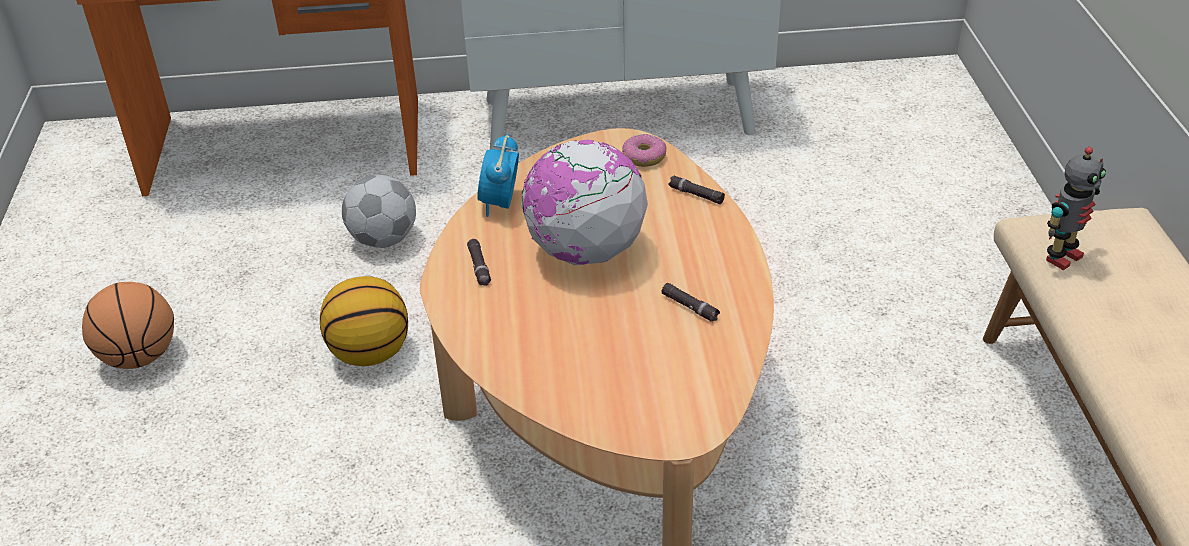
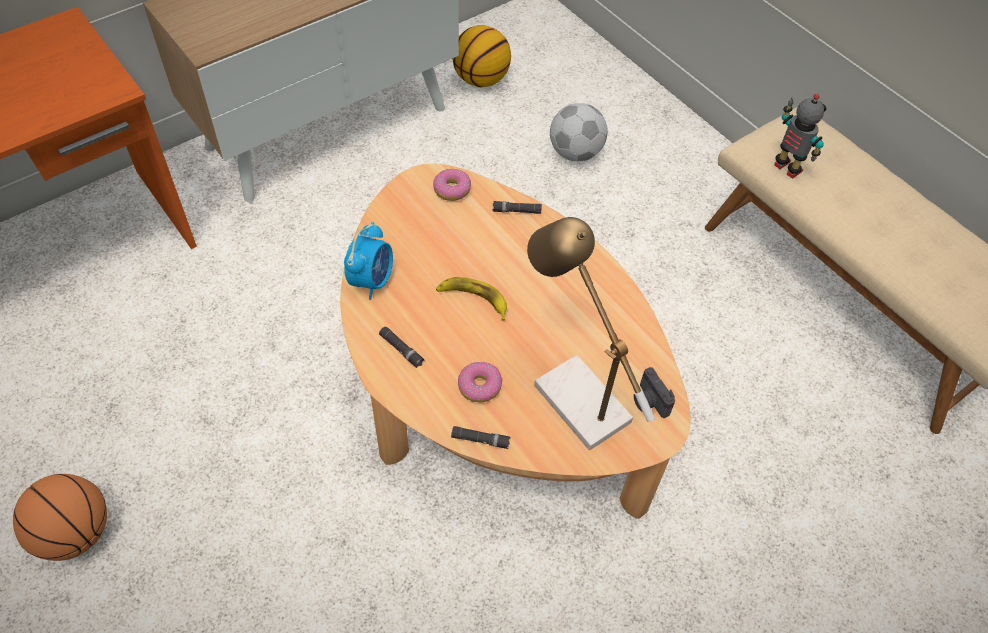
camera: 35 degrees left, 15 degrees up
(369, 353) = (282, 434): basketball -> basketball (480, 79)
(384, 239) = (214, 321): football -> football (575, 152)
(500, 204) = (371, 280): alarm clock -> alarm clock turned 135 degrees counterclockwise
(527, 323) = (479, 386): none -> donut
(585, 251) = (473, 299): globe -> banana
(615, 365) = (572, 395): none -> table lamp
(690, 307) = (586, 318): black flashlight -> black flashlight (480, 440)
(694, 403) = (649, 402): none -> camera
(1061, 257) = (786, 169): toy robot -> toy robot turned 60 degrees counterclockwise

